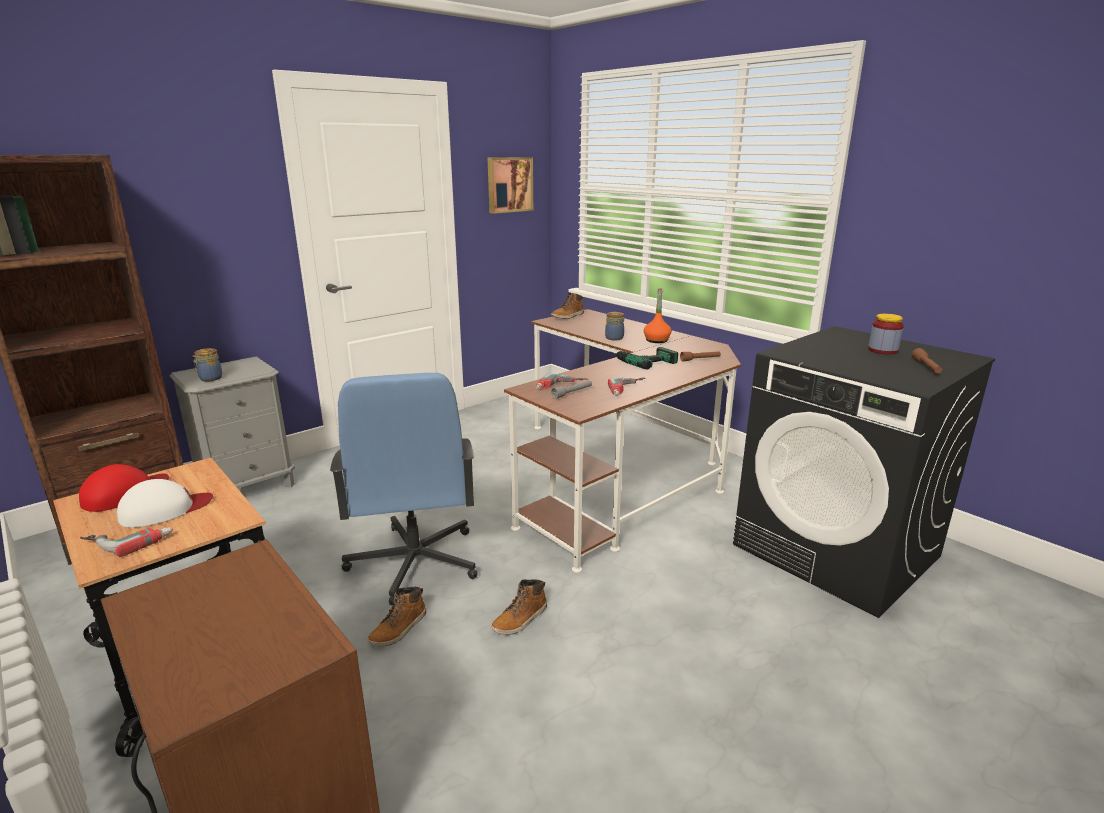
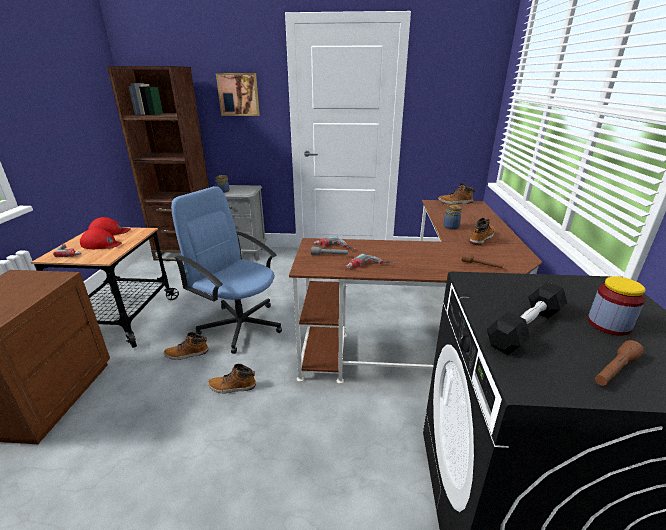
camera: 45 degrees right, 5 degrees up
(165, 510) = (101, 244): white cap -> red cap
(414, 563) = (240, 325): blue office chair -> blue office chair turned 90 degrees clockwise
(509, 184) = (457, 93): picture -> picture (238, 94)
(641, 360) = (431, 249): power drill -> none
(656, 340) = (481, 238): orange bottle -> boot
(861, 365) = (525, 327): none -> black dumbbell

